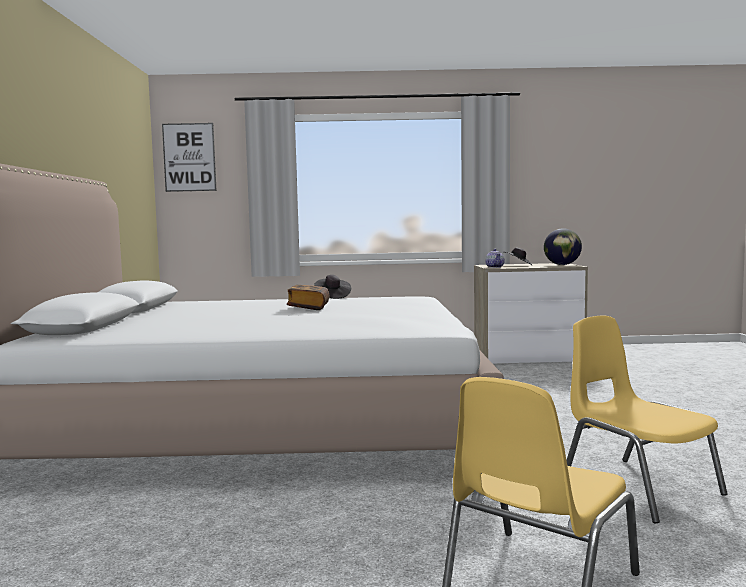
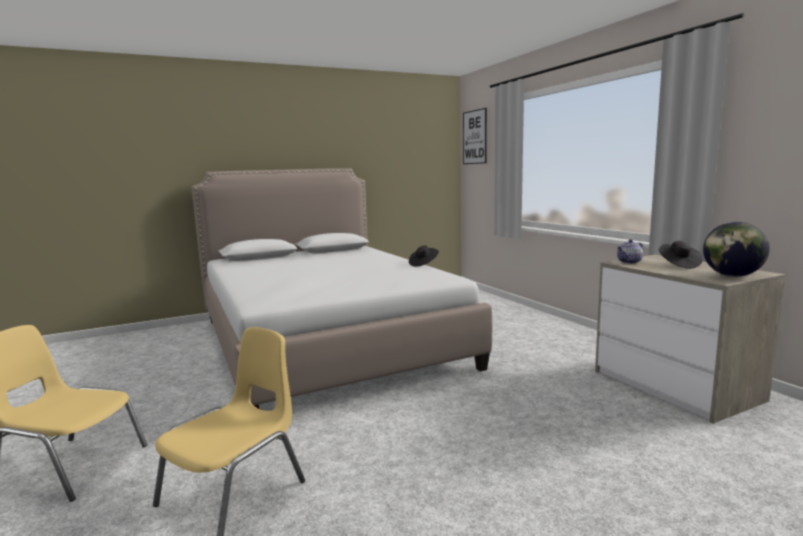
camera: 65 degrees right, 5 degrees up
(308, 308) = (349, 269): book -> none

